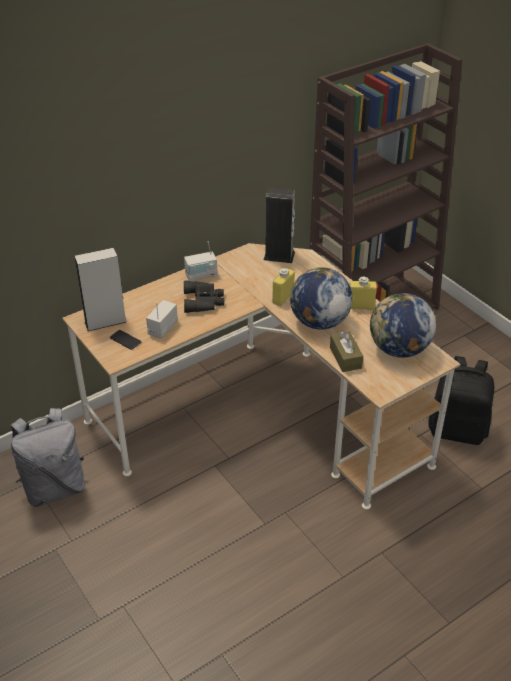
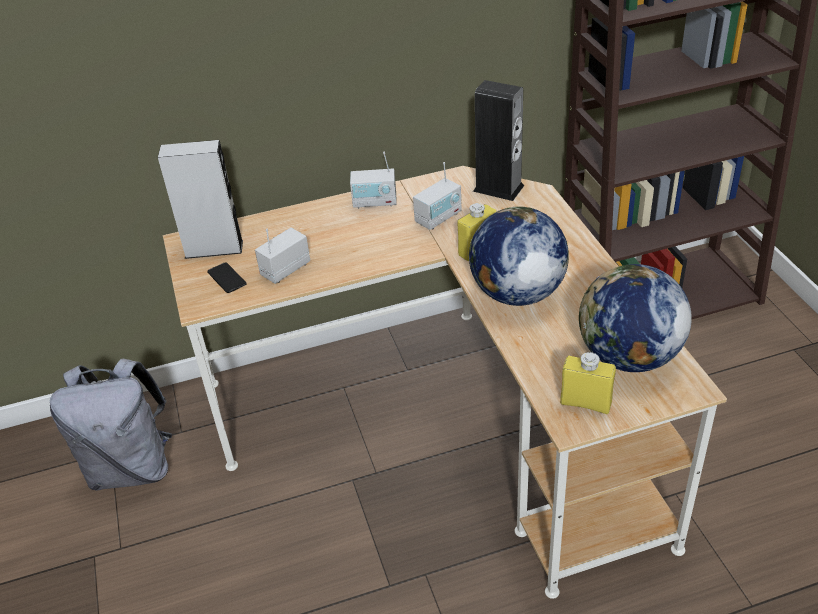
camera: 20 degrees right, 0 degrees up
(204, 301) = (361, 238): black binoculars -> none
(249, 280) = (438, 218): none -> radio
(345, 358) = (535, 356): brown tissue box -> none
(360, 306) = (592, 279): yellow bottle -> yellow bottle (585, 403)
(457, 430) = (739, 498): black backpack -> none

